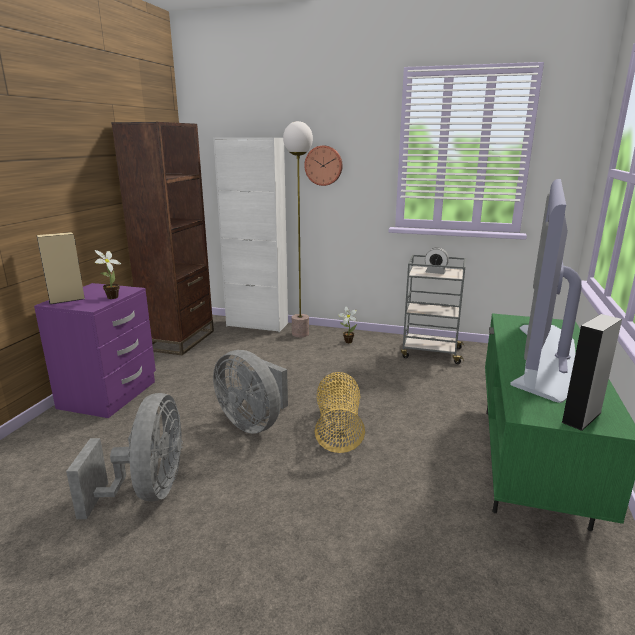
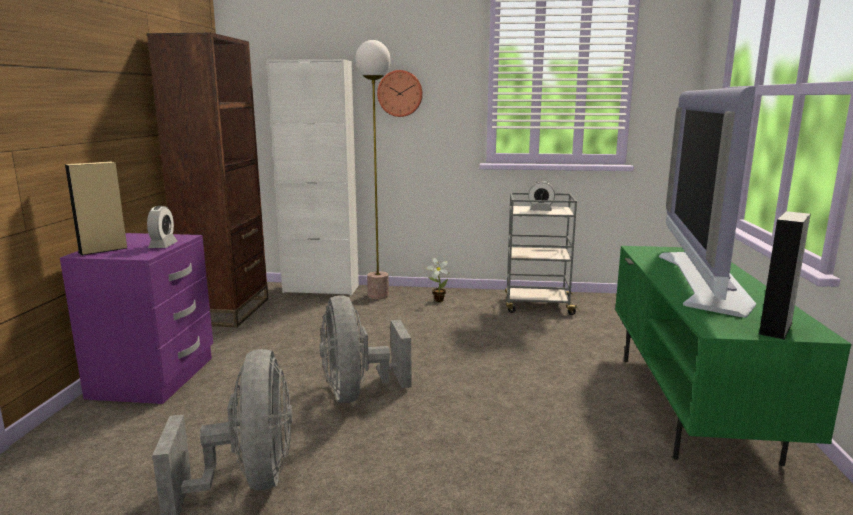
camera: 10 degrees left, 5 degrees down
(111, 298) = (163, 245): potted plant -> alarm clock
(253, 422) = (357, 393): grey fan -> grey fan turned 45 degrees clockwise
(338, 427) = (463, 389): basket -> none

